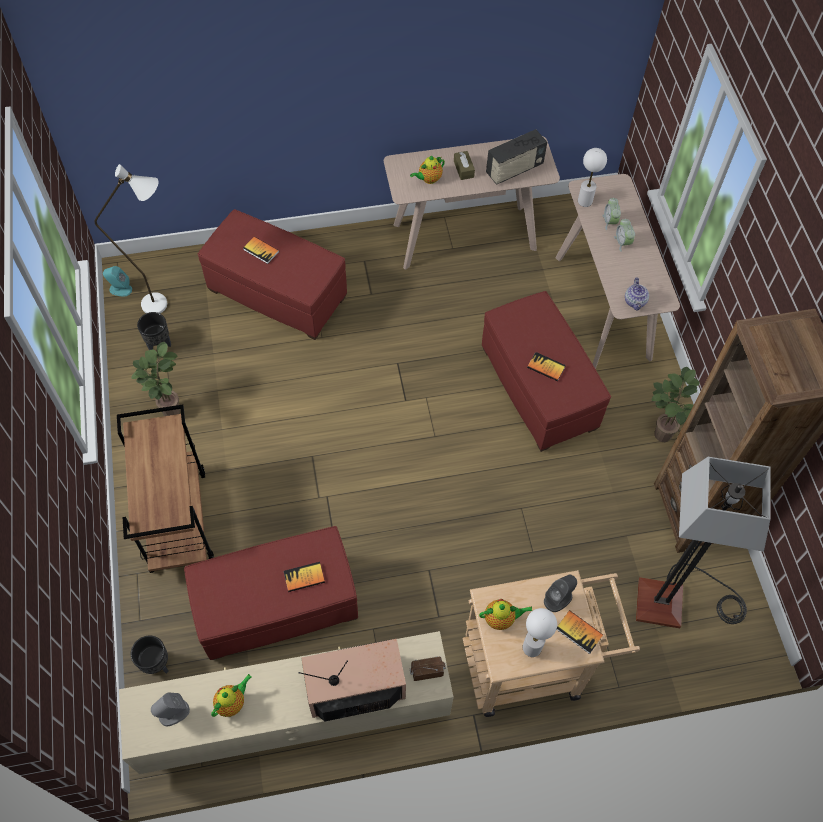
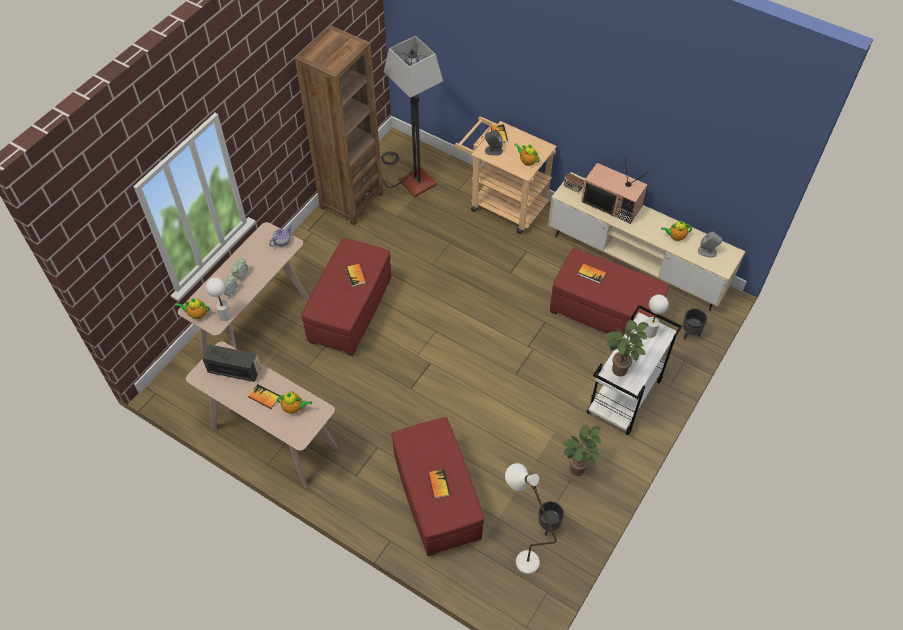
camera: 135 degrees left, 5 degrees down
(120, 289) = (542, 597): turquoise speaker -> none
(177, 520) = (624, 397): brown cart -> white cart
(463, 169) = (264, 397): brown tissue box -> book
(531, 647) = (525, 144): white table lamp -> white table lamp (650, 332)
(609, 184) = (197, 314): none -> teapot
(660, 431) = (318, 243): potted plant -> potted plant (619, 372)

